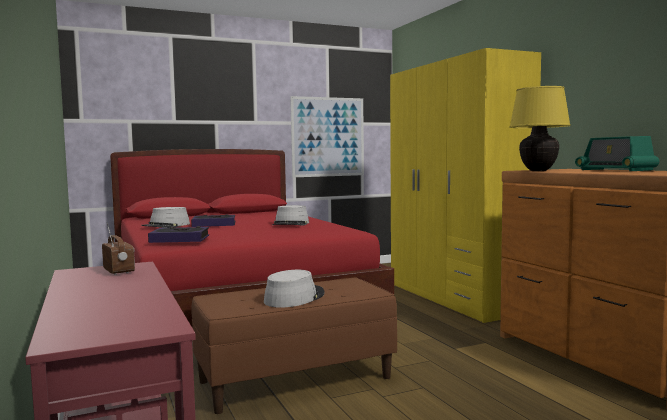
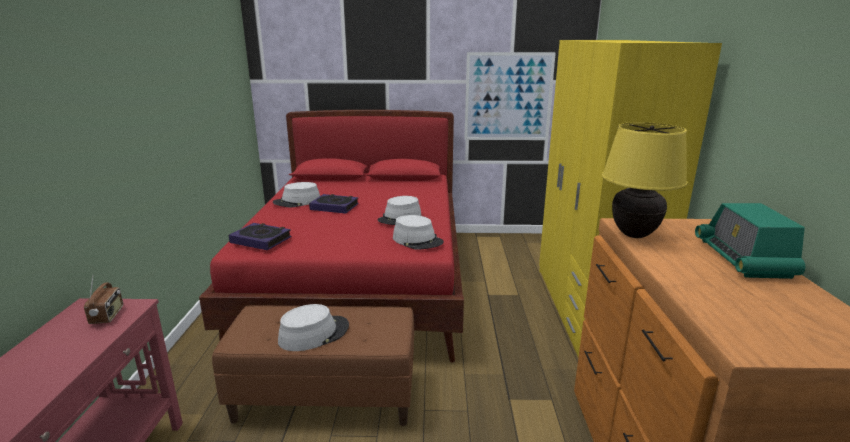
camera: 25 degrees right, 15 degrees up
(331, 229) = (418, 240): none -> grey hat

